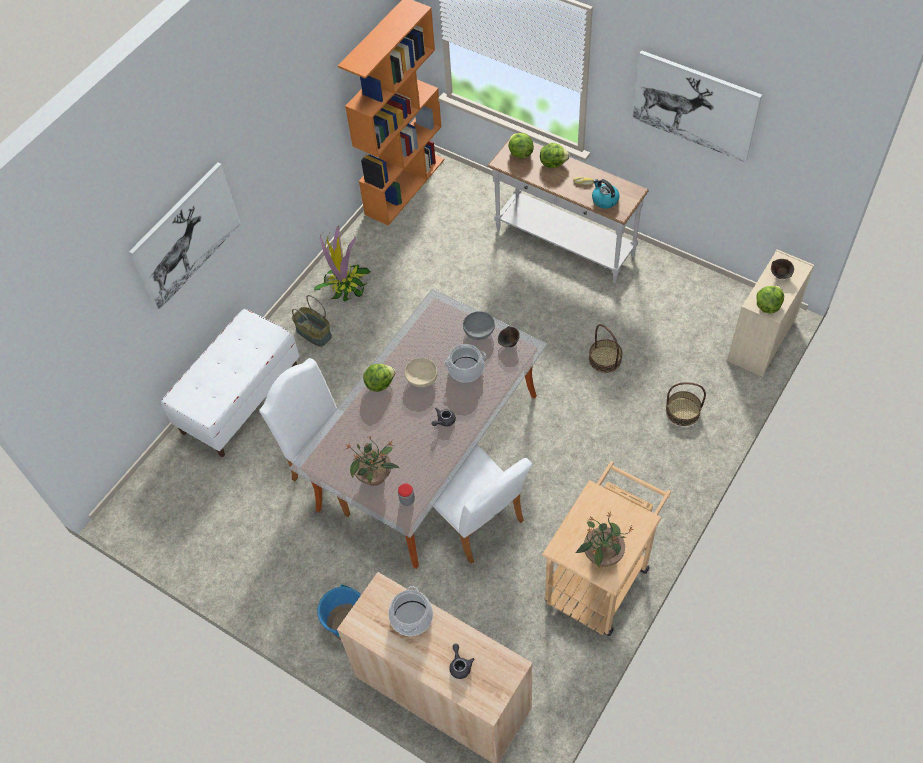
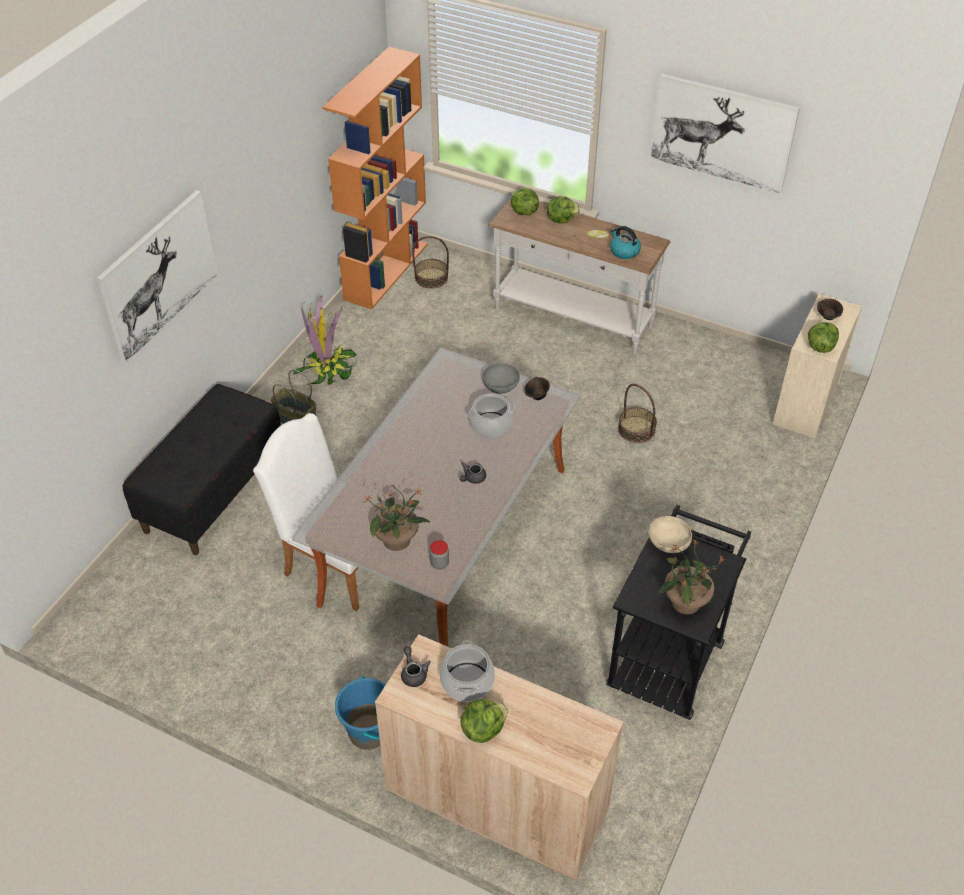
camera: 10 degrees left, 10 degrees down
(240, 399) = (213, 492): white bench -> black bench
(379, 383) = (391, 444): lettuce -> lettuce (483, 729)
(421, 378) = (440, 436): beige bowl -> beige bowl (668, 543)
(460, 665) = (535, 731): grey teapot -> grey teapot (413, 673)
(477, 521) = (513, 606): white chair -> none
(601, 576) = (669, 655): beige cart -> black cart
(683, 411) = (733, 477): basket -> basket (431, 278)

